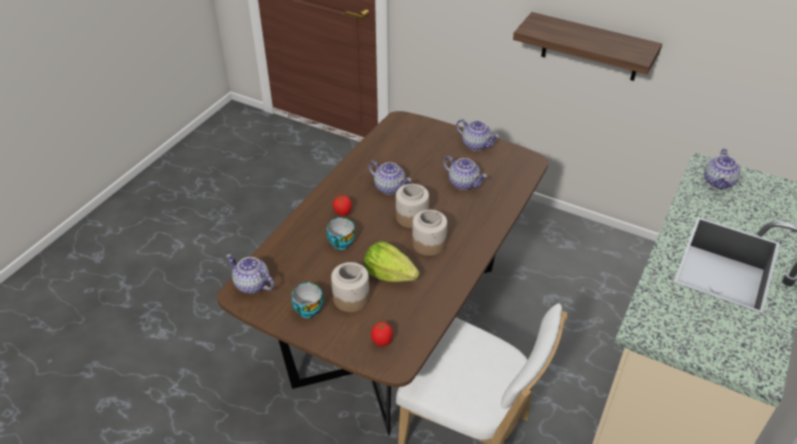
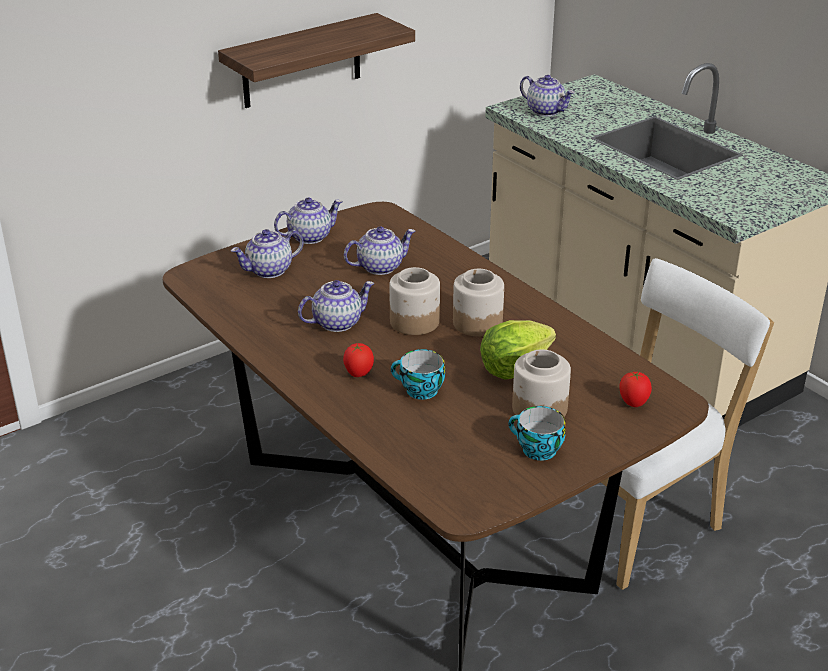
camera: 65 degrees left, 10 degrees down
(251, 285) = (452, 492): teapot -> teapot (269, 271)

